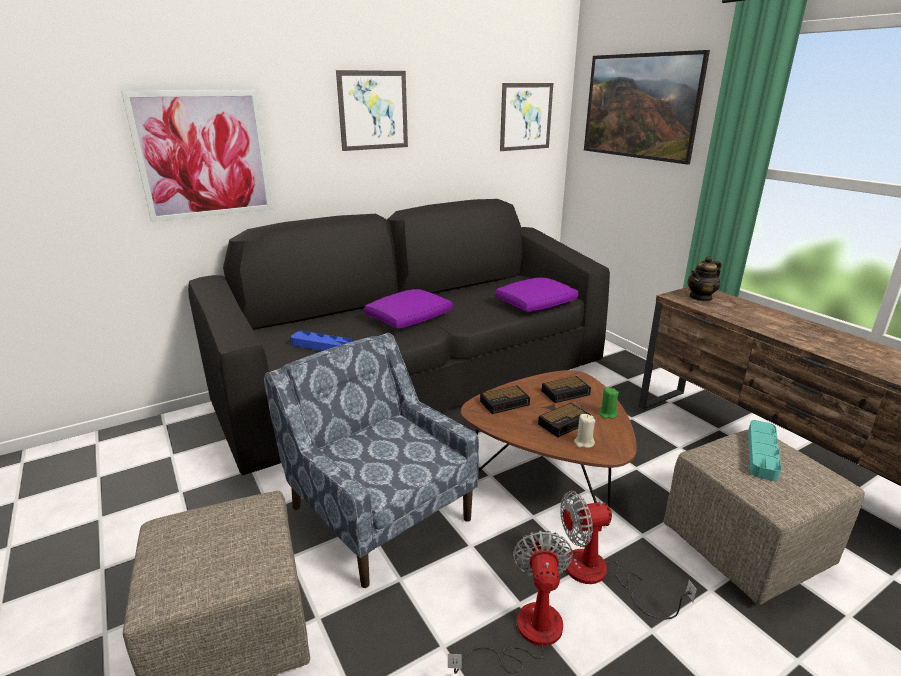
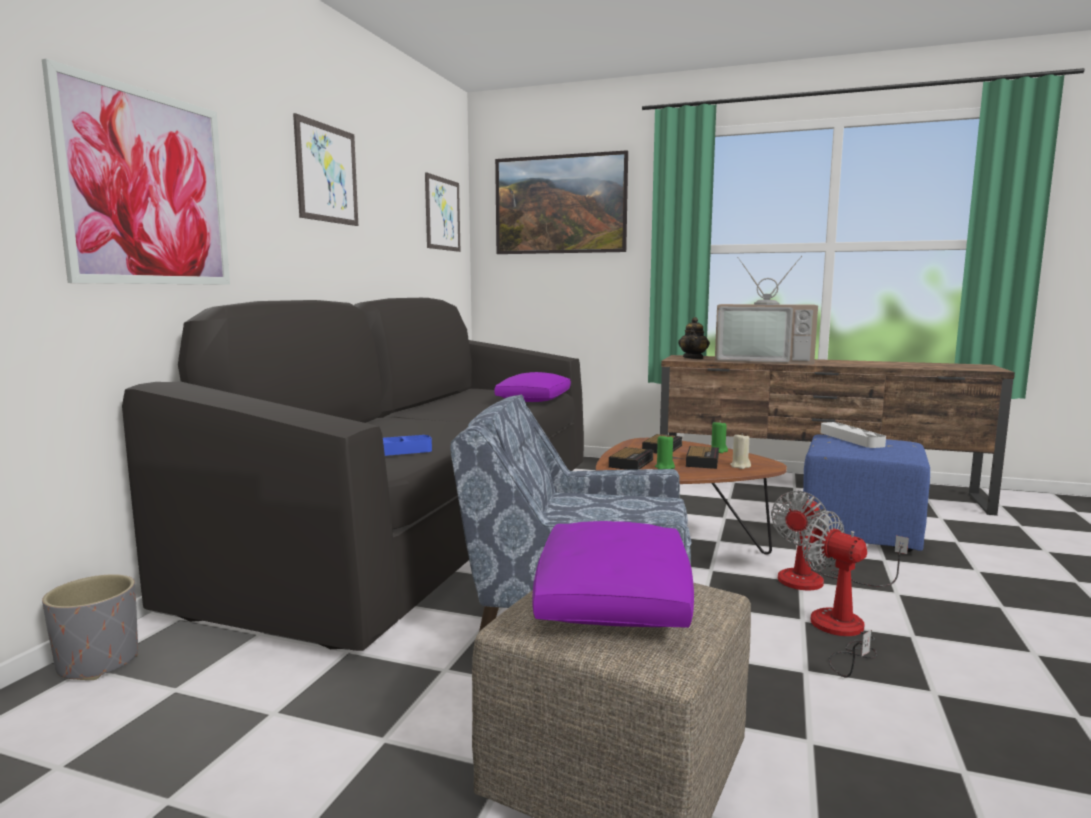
camera: 40 degrees left, 15 degrees down
(171, 423) = (98, 663): none -> grey planter
(409, 318) = (432, 423): purple pillow -> purple pillow (613, 598)
(519, 418) = (664, 467): none -> green candle
(747, 548) = (861, 532): beige ottoman -> blue ottoman
(762, 453) = (851, 439): turquoise tray -> grey tray
(767, 322) = (764, 360): none -> television

